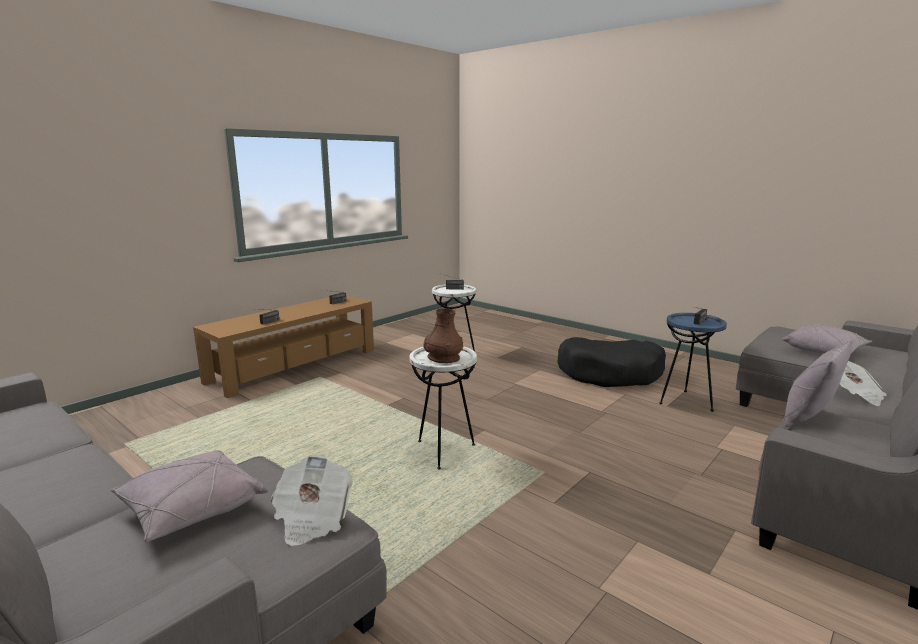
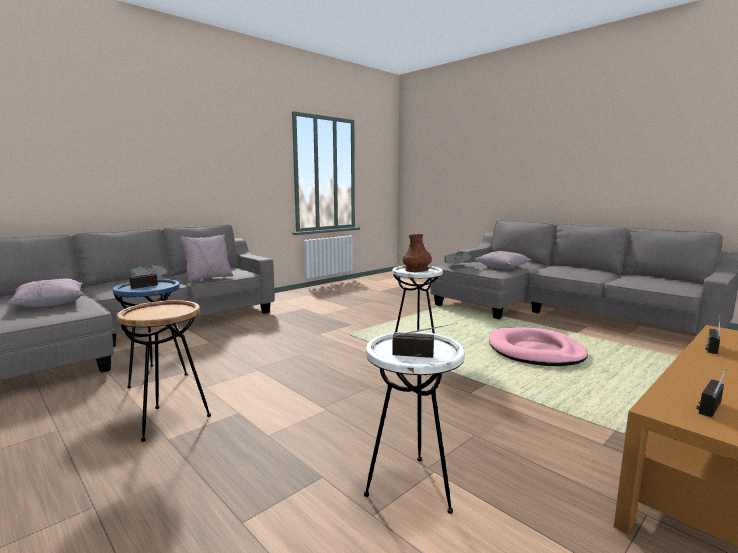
camera: 175 degrees left, 5 degrees down
(293, 448) = (535, 351): none -> pink dog bed
(610, 374) = (170, 420): black dog bed -> brown side table

